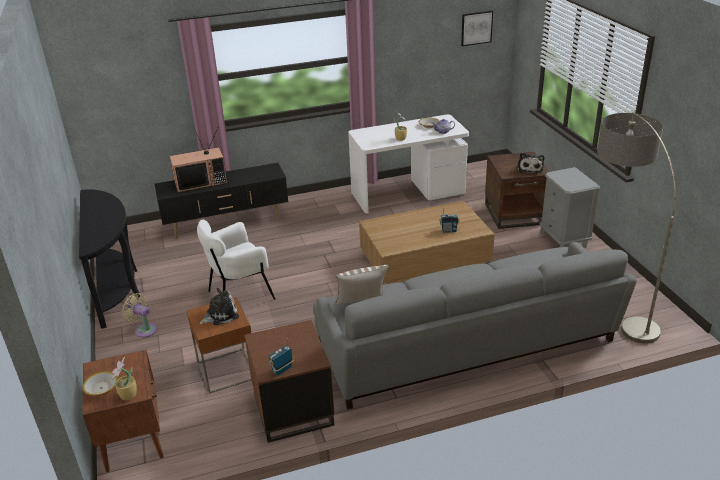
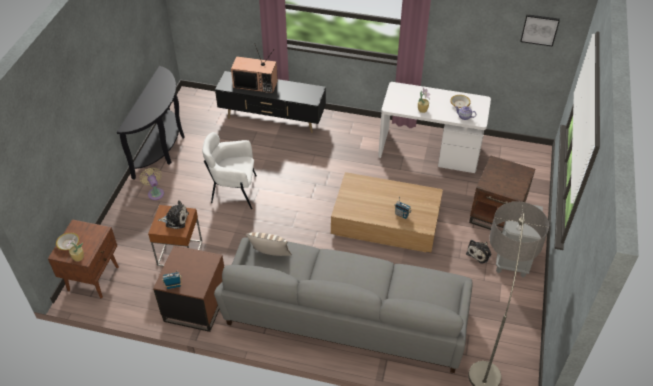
camera: 30 degrees right, 15 degrees up
(530, 168) = (511, 187): plush toy -> plush toy (479, 253)

